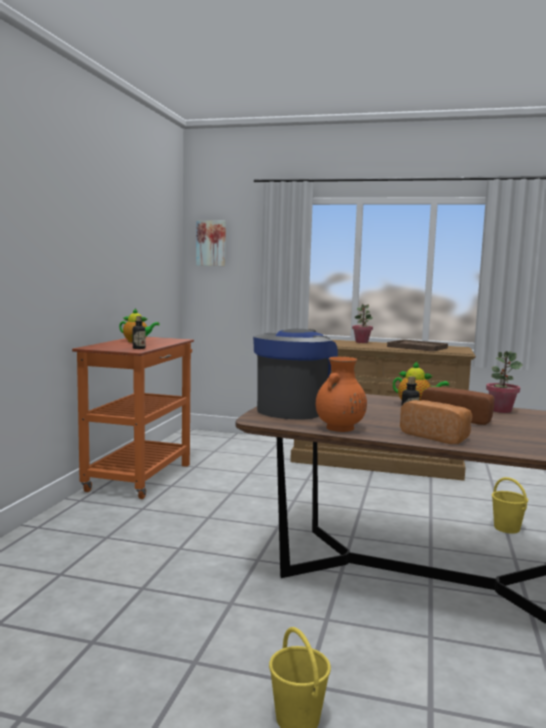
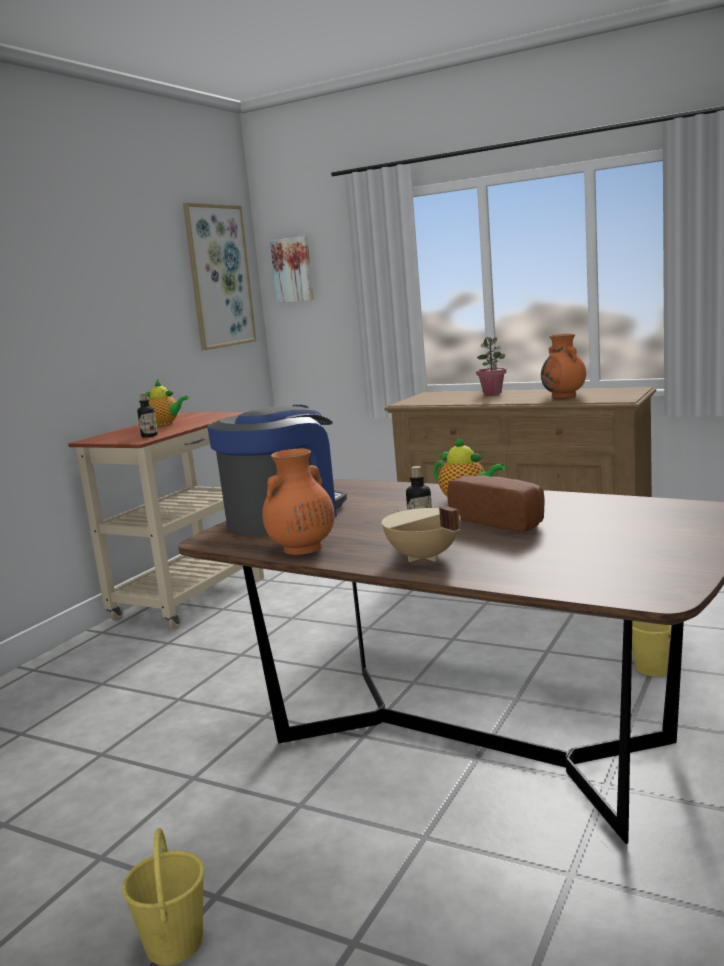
camera: 15 degrees right, 5 degrees up
(140, 477) = (191, 598): orange cart -> beige cart
(163, 240) = (219, 276): none -> picture
(417, 347) = (564, 396): brown tray -> orange vase
(436, 436) = (423, 557): bread -> beige cooking pot
(501, 410) = (587, 502): potted plant -> none

